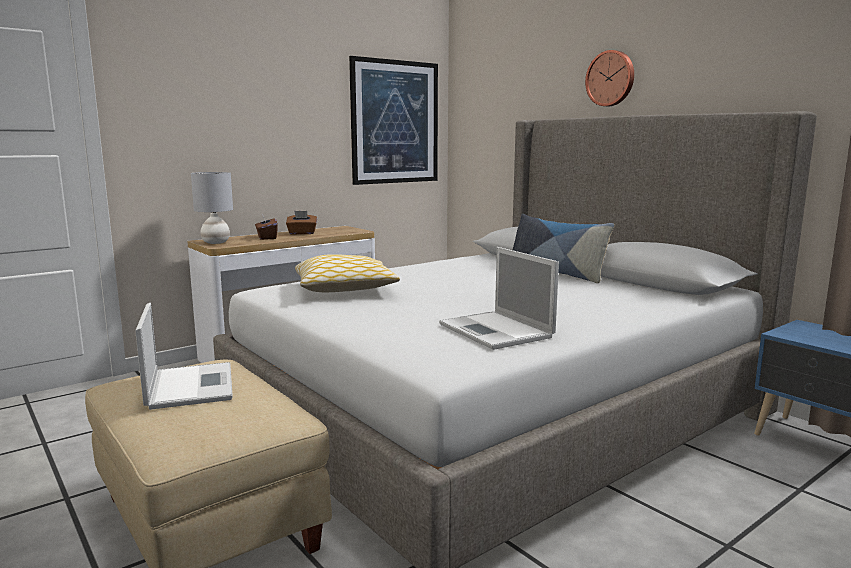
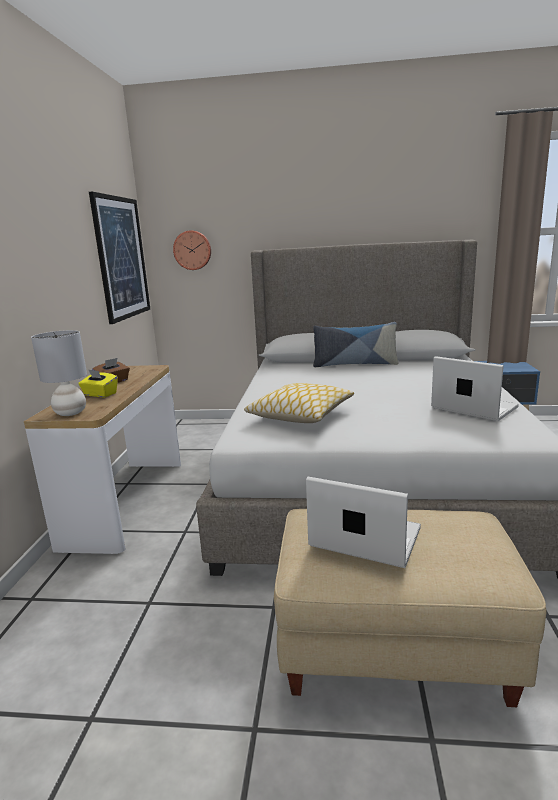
camera: 45 degrees left, 5 degrees up
(266, 237) = (100, 394): brown tissue box -> yellow tissue box
(497, 331) = (472, 407): laptop -> laptop turned 150 degrees counterclockwise
(611, 78) = (322, 217): wall clock -> wall clock (192, 250)

